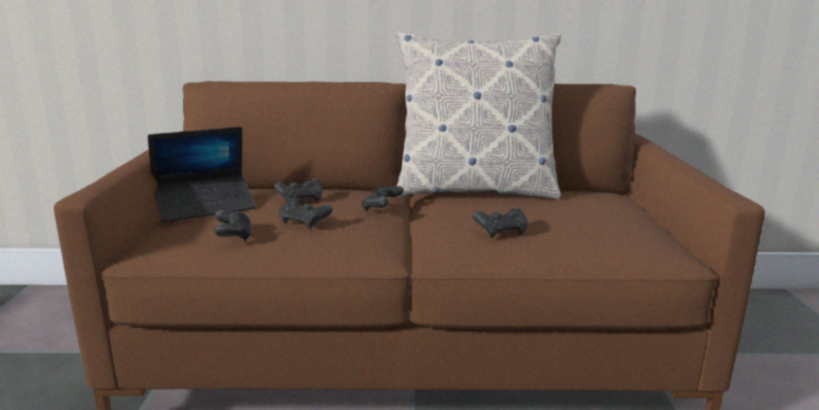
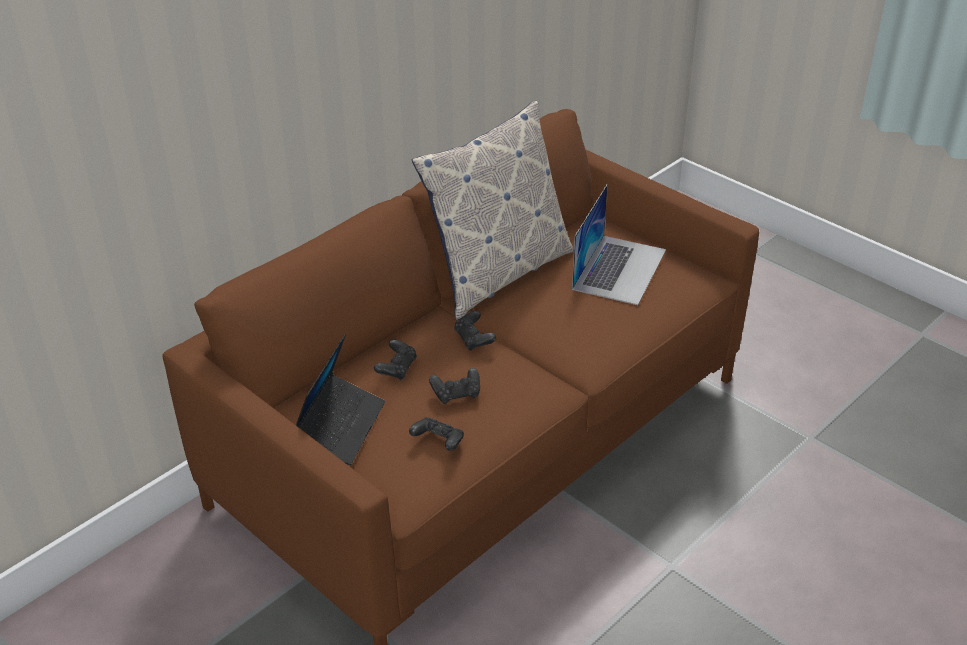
camera: 45 degrees left, 20 degrees up
(501, 232) = (595, 319): black game controller -> none
(584, 218) = (619, 269): none -> laptop

